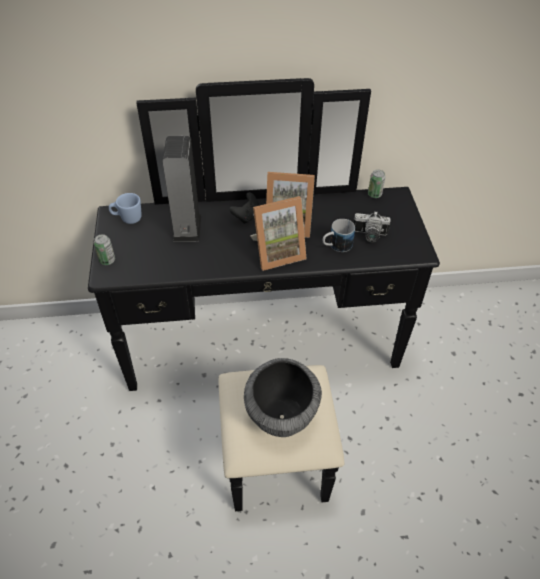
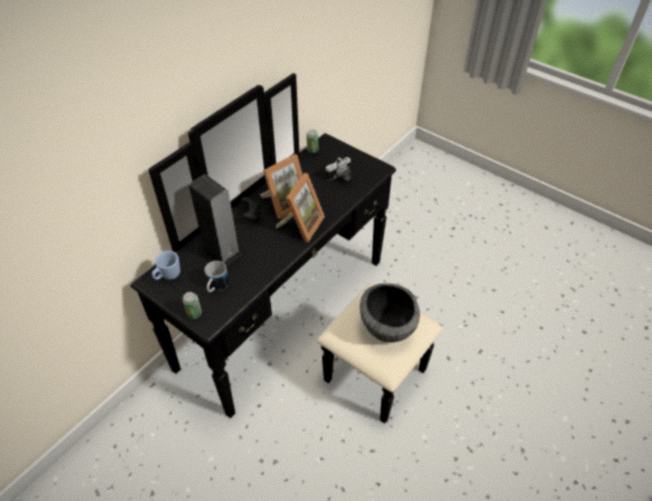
camera: 45 degrees left, 0 degrees up
(336, 246) = (330, 196): mug -> mug (216, 287)

